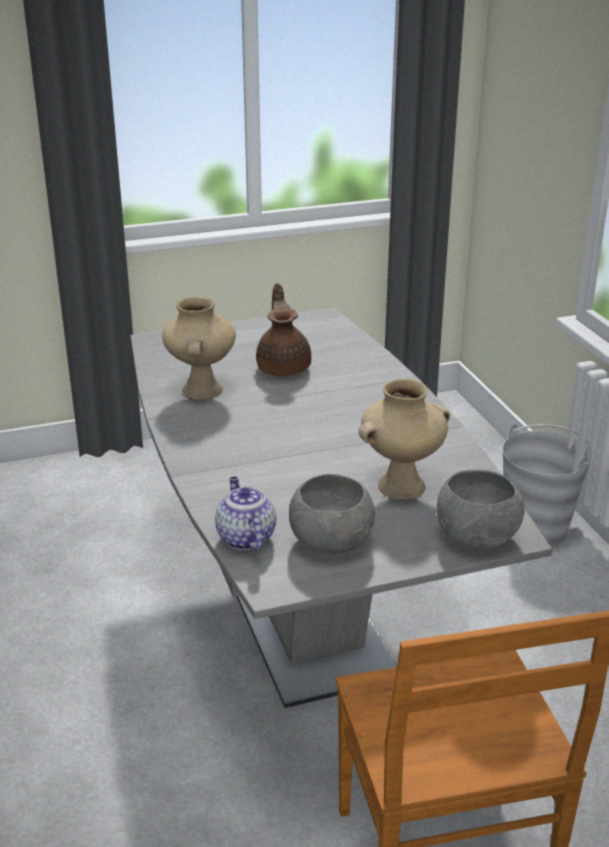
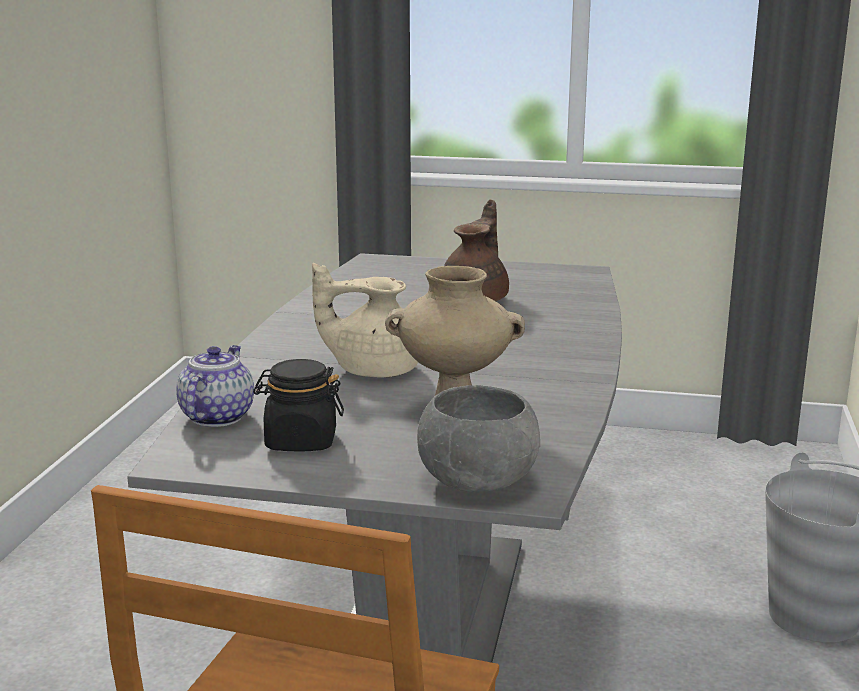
camera: 30 degrees right, 10 degrees down
(201, 389) = (363, 300): beige vase -> none
(296, 459) = (373, 369): none -> beige teapot
(331, 541) = (300, 441): grey bowl -> black jar

